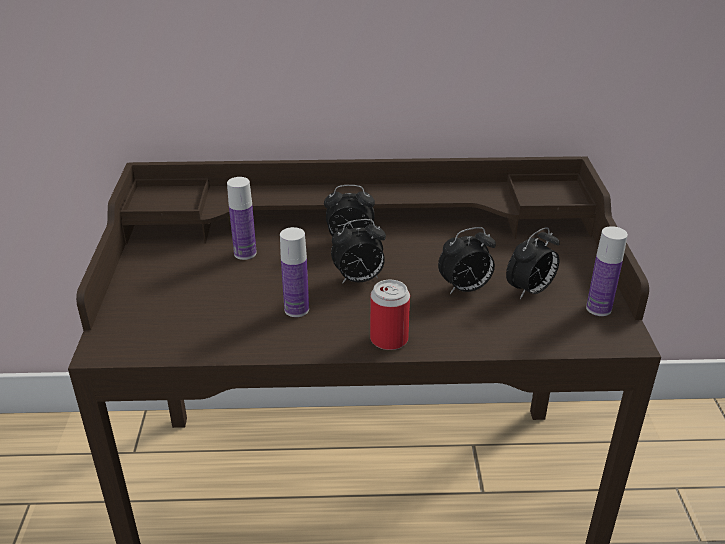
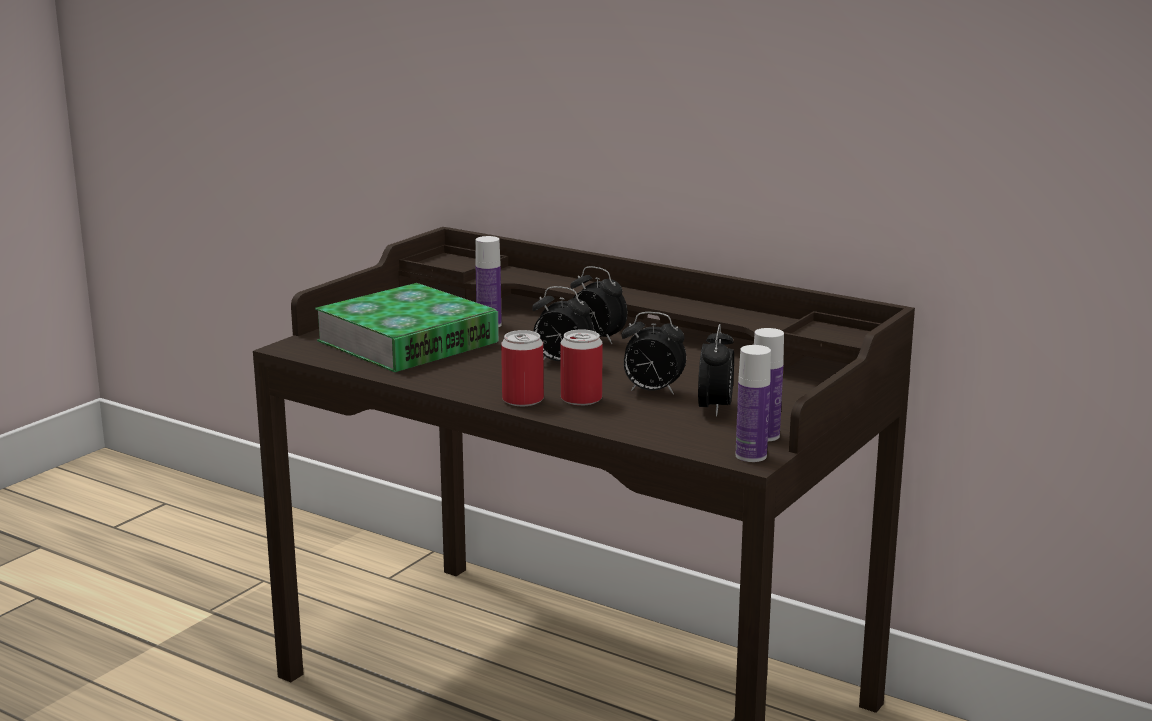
camera: 35 degrees right, 15 degrees down
(203, 300) = (407, 342): none -> book
(296, 309) = (474, 365): bottle -> bottle (751, 456)
(429, 319) = (581, 399): none -> can
(530, 291) = (715, 408): alarm clock -> alarm clock turned 75 degrees counterclockwise

